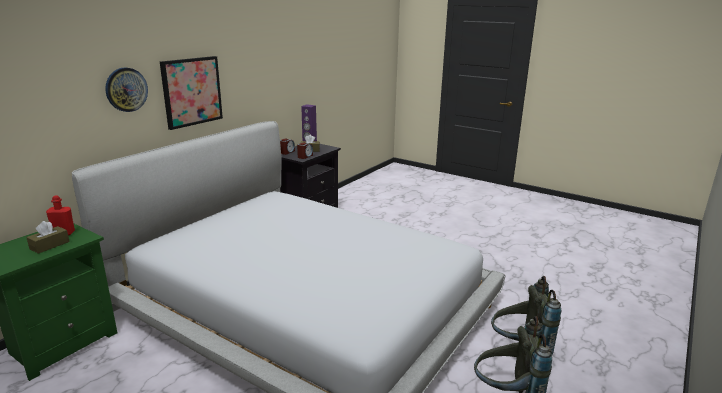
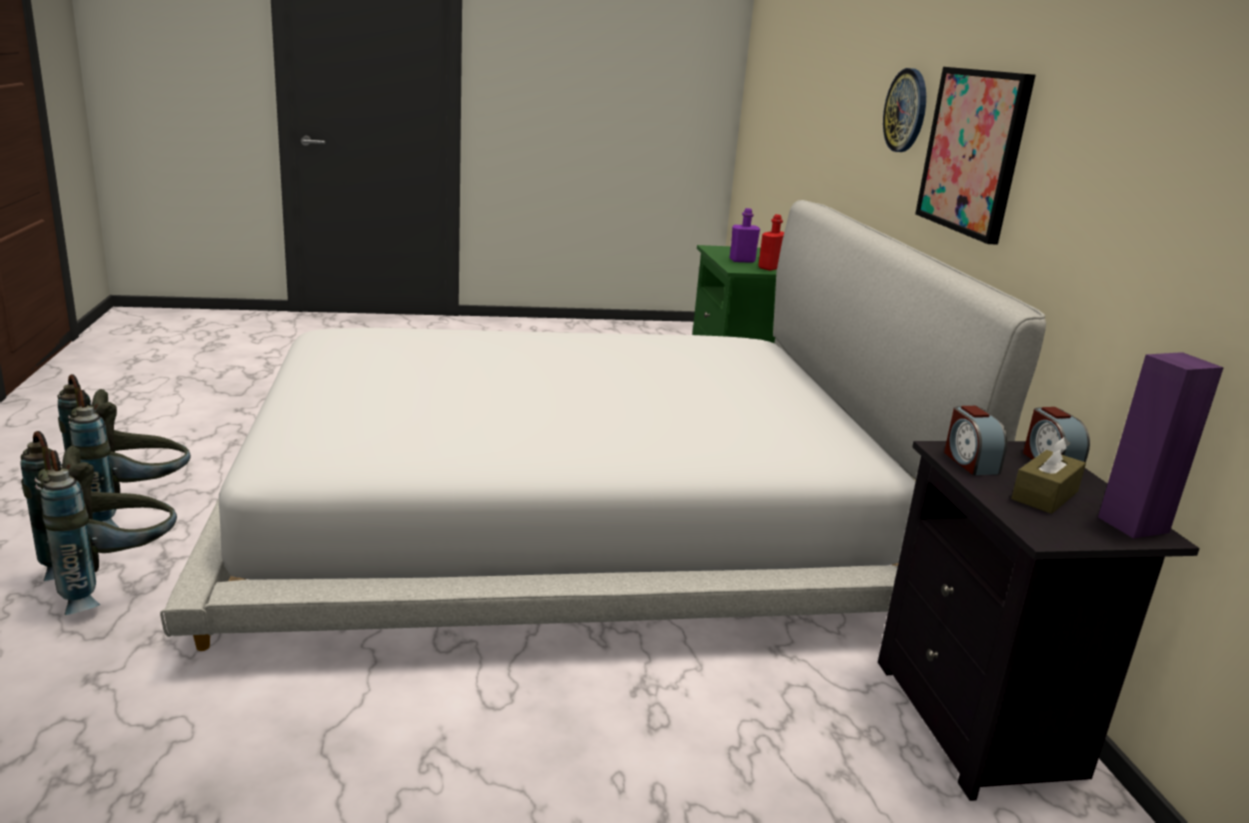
camera: 135 degrees right, 0 degrees up
(49, 245) = (742, 260): brown tissue box -> purple bottle

